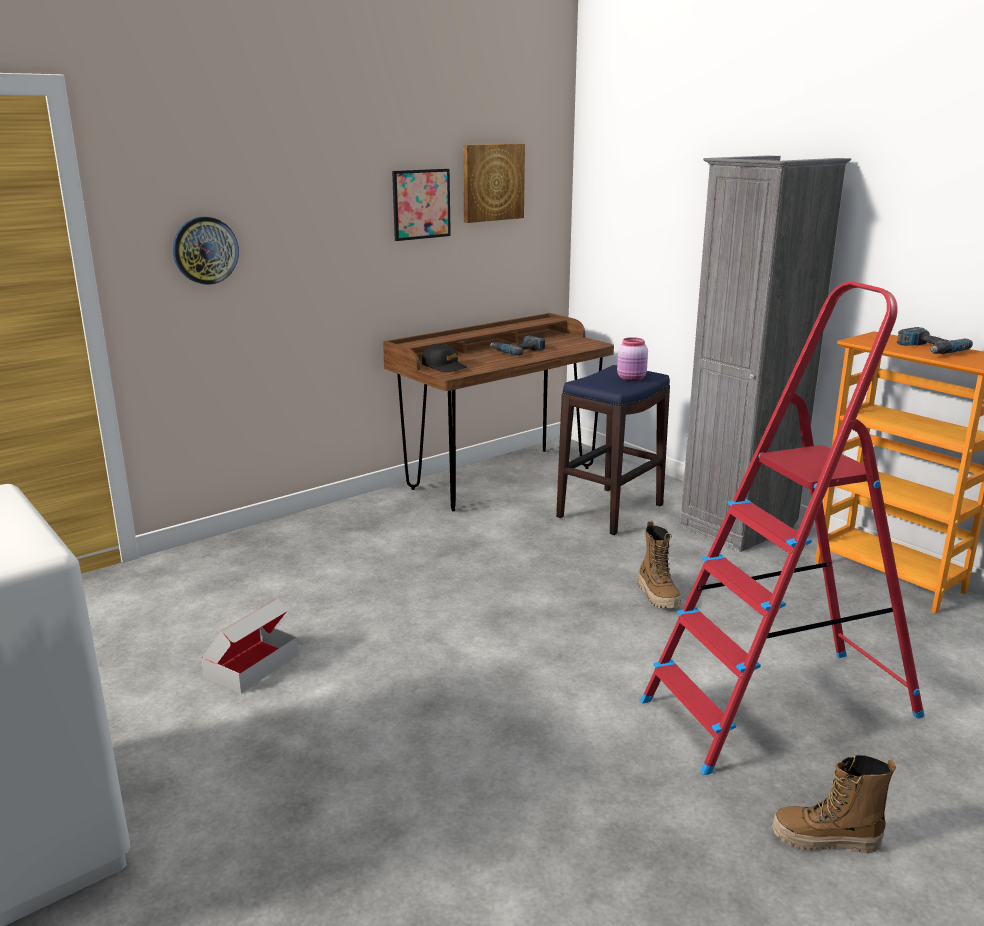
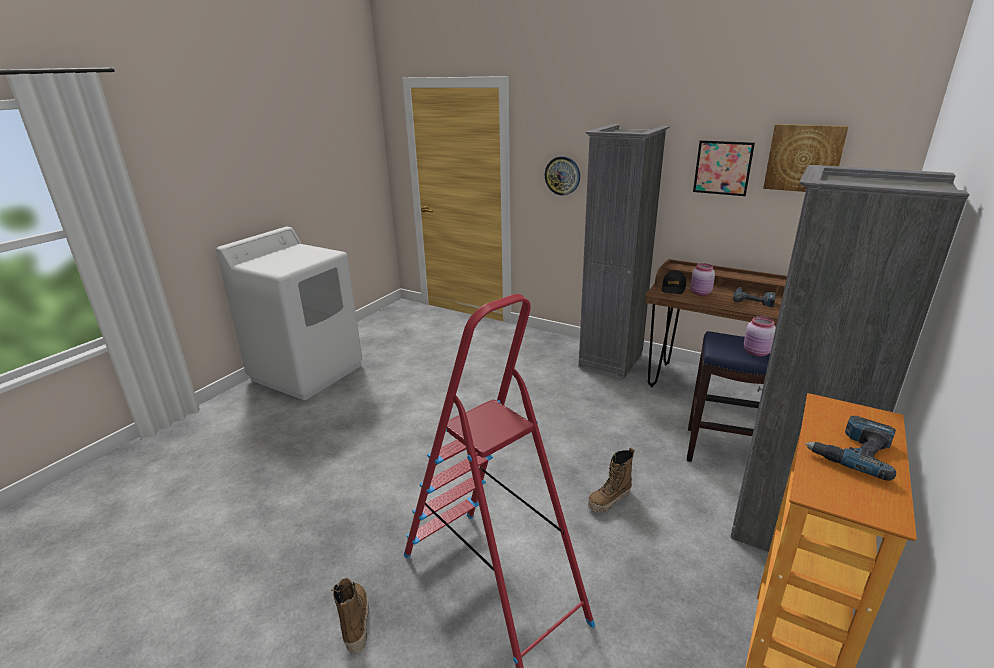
camera: 70 degrees right, 5 degrees up
(252, 665) = (438, 380): cardboard box -> none
(364, 516) = (611, 361): none -> grey cabinet
(474, 361) = (700, 293): none -> pink jar

